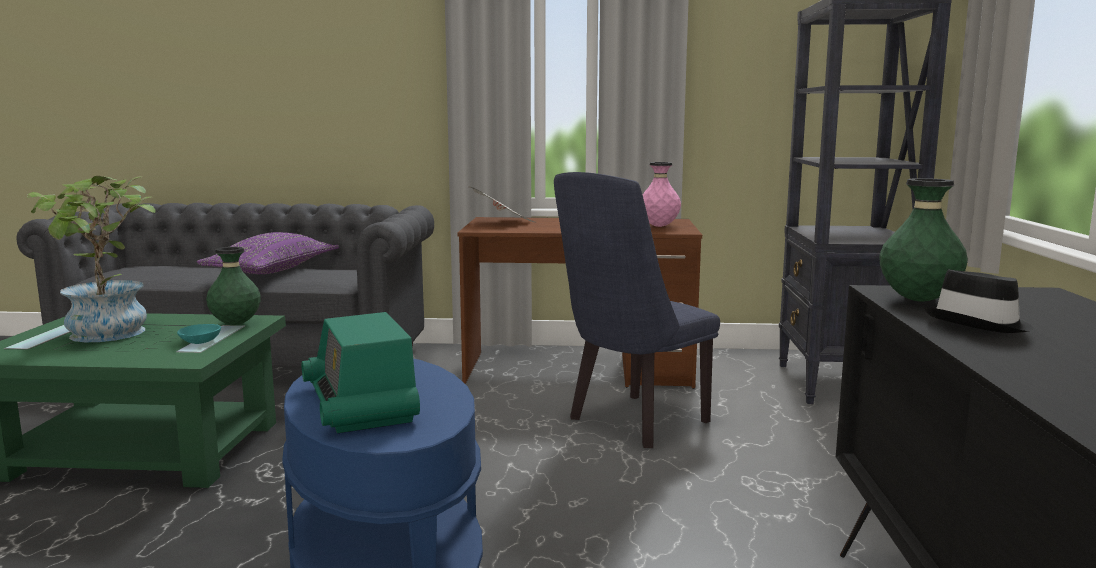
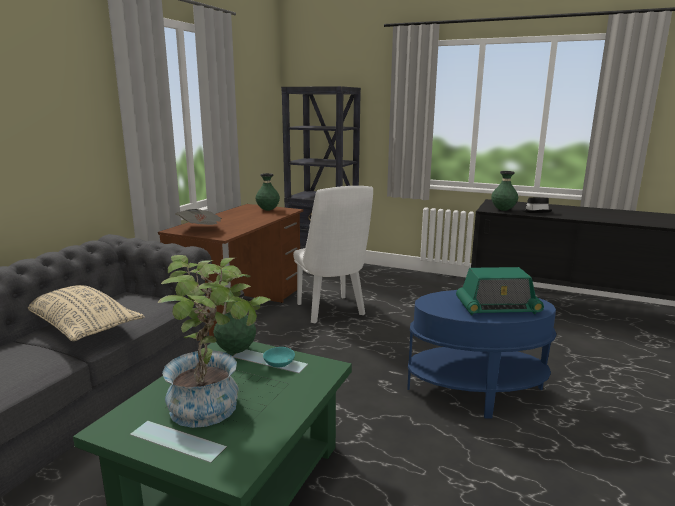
camera: 70 degrees left, 5 degrees up
(273, 271) = (81, 325): purple pillow -> beige pillow
(631, 423) = (332, 311): blue chair -> white chair
(659, 226) = (268, 210): pink vase -> green vase

